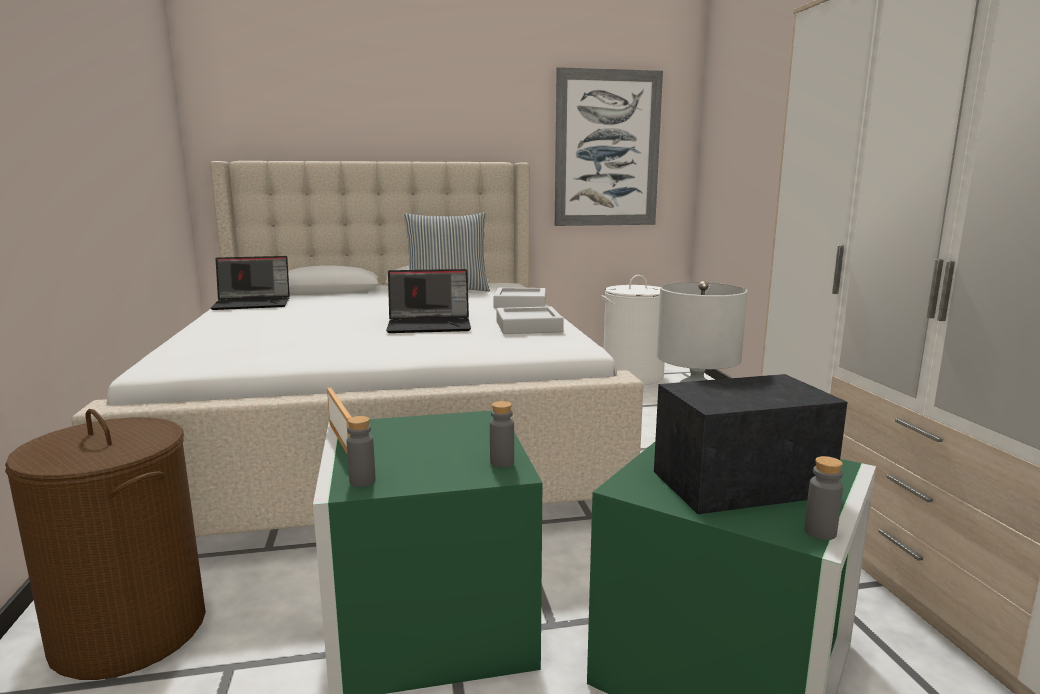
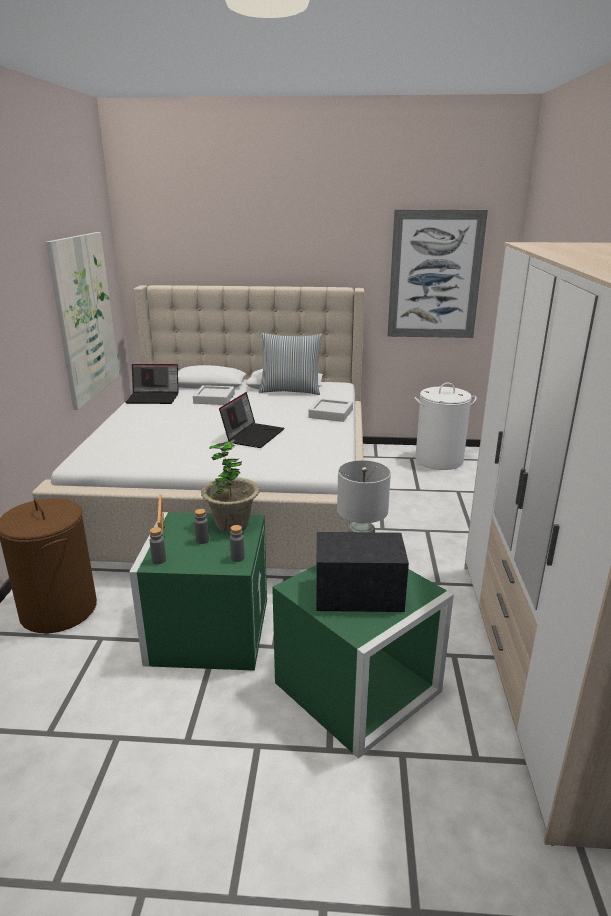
camera: 15 degrees right, 10 degrees up
(143, 184) = (85, 317): none -> picture
(430, 325) = (253, 435): laptop -> laptop turned 75 degrees counterclockwise
(459, 423) = (232, 523): none -> potted plant
(528, 326) = (317, 443): grey tray -> grey tray (214, 398)
(820, 532) = (371, 633): grey bottle -> grey bottle (202, 540)

